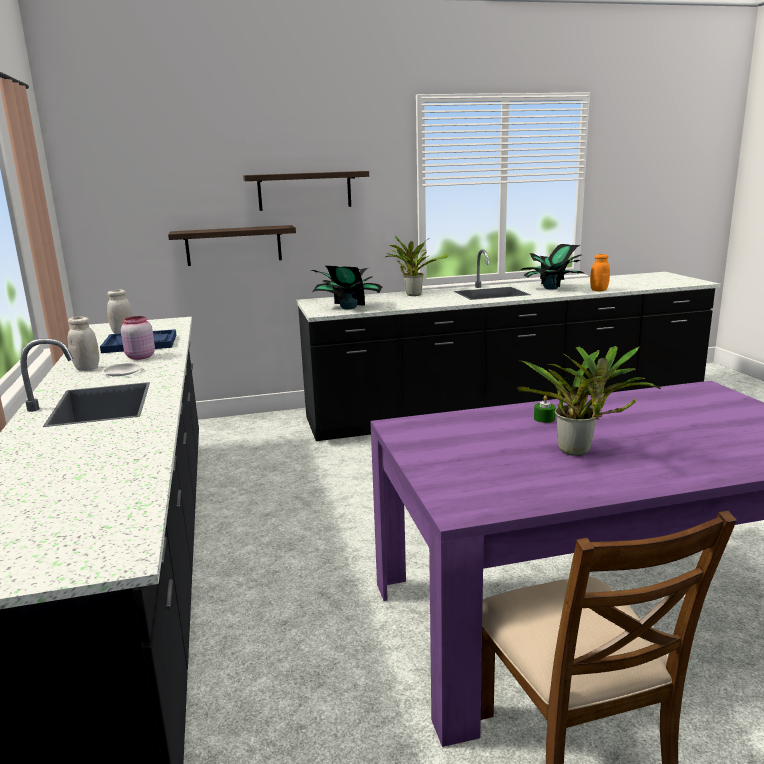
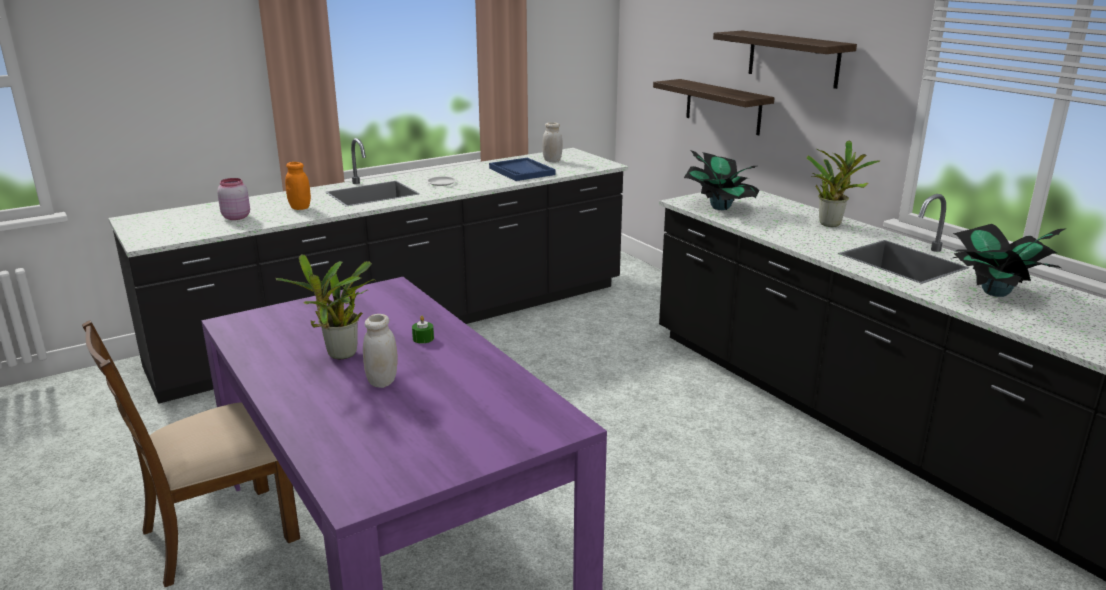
camera: 70 degrees right, 5 degrees up
(87, 368) = (447, 174): white jar -> white jar (382, 381)
(139, 357) = (483, 179): pink jar -> pink jar (236, 217)
(599, 290) = (1029, 326): orange jar -> orange jar (300, 208)

